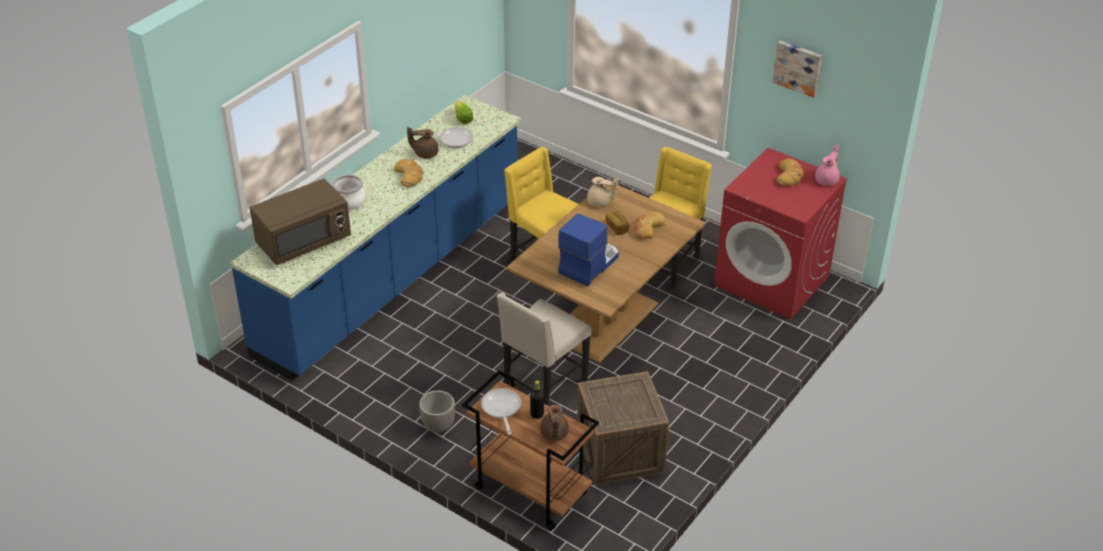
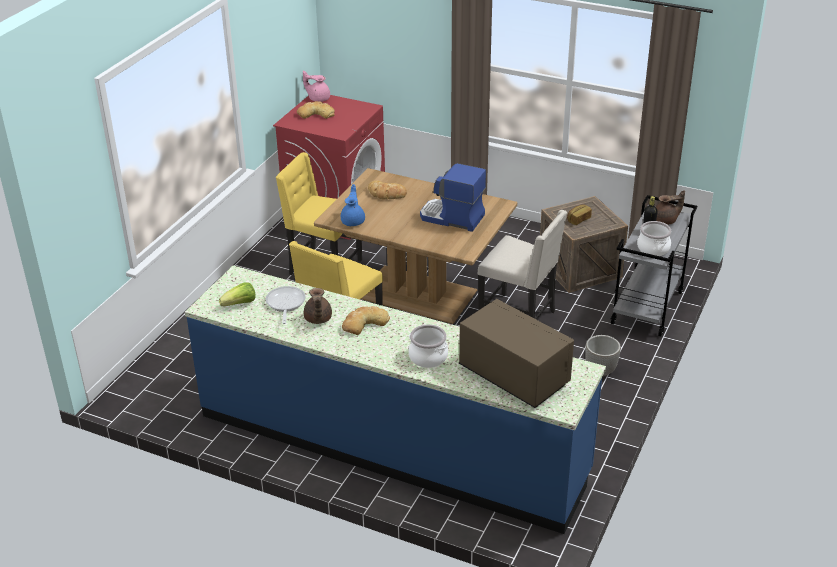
camera: 100 degrees left, 5 degrees down
(501, 409) = (653, 248): frying pan -> cooking pot
(529, 491) = (647, 308): brown cart -> grey cart
(600, 202) = (353, 221): beige teapot -> blue teapot
(617, 228) = (391, 208): bread -> bread (578, 219)
(798, 67) = (269, 31): picture -> none

